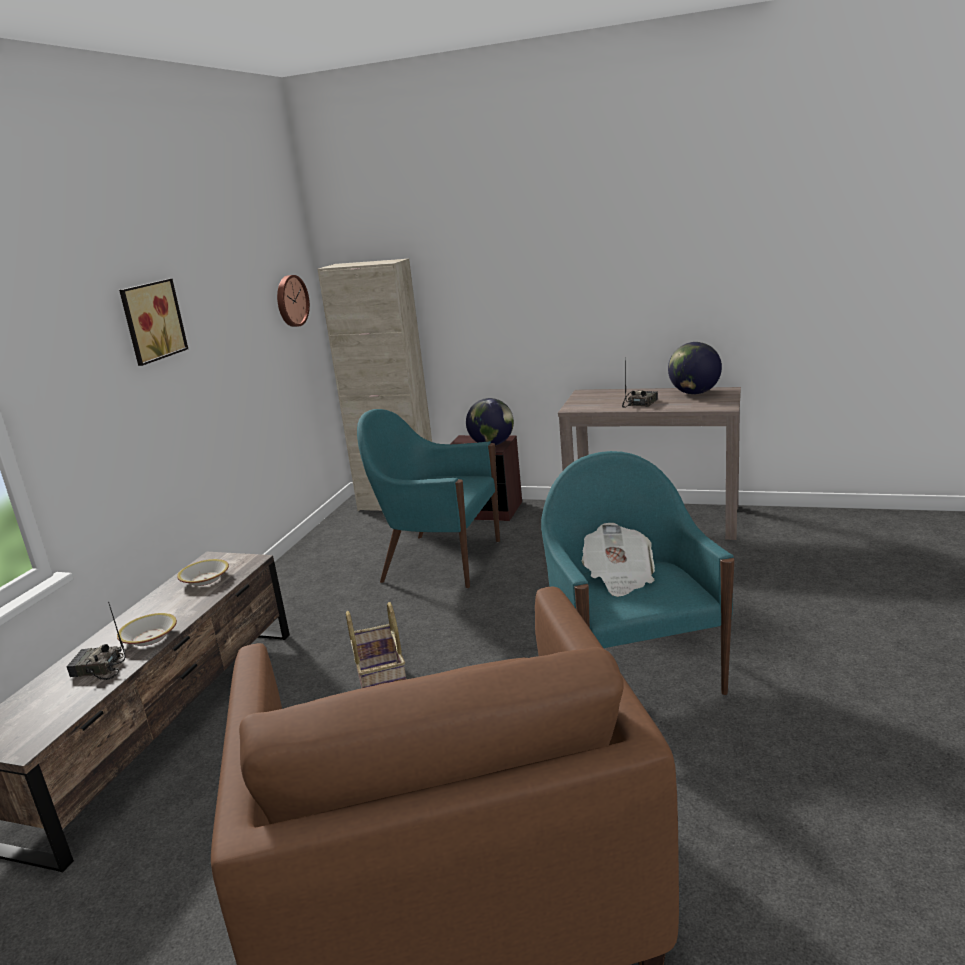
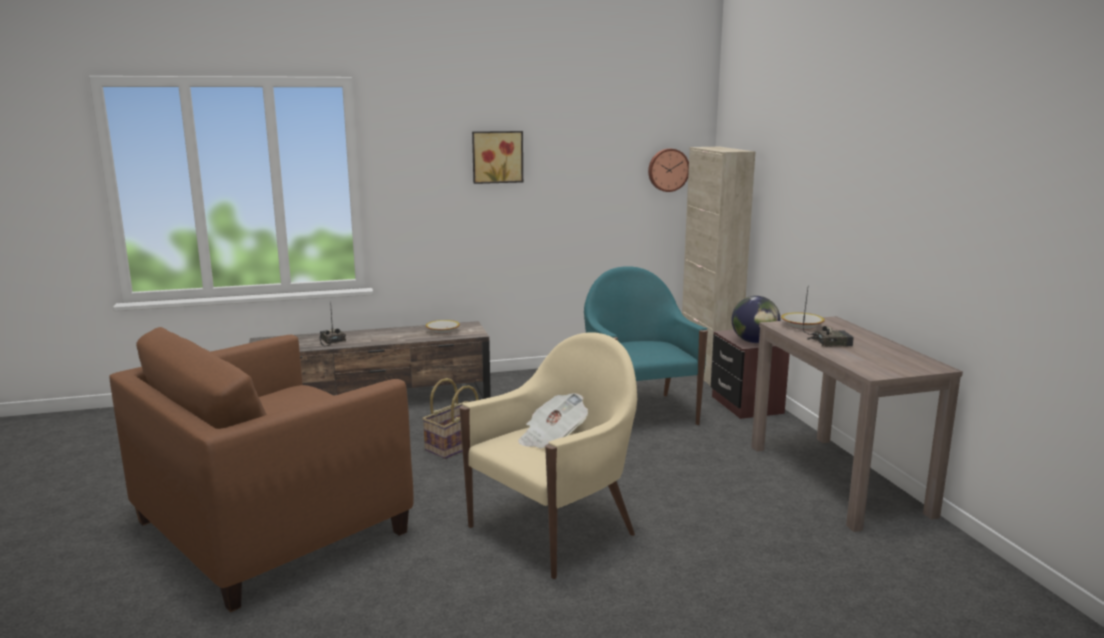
camera: 55 degrees right, 5 degrees down
(150, 637) = (369, 340): bowl -> bowl (802, 326)
(633, 670) = (554, 530): turquoise armchair -> beige armchair
(694, 393) = (901, 356): globe -> none

